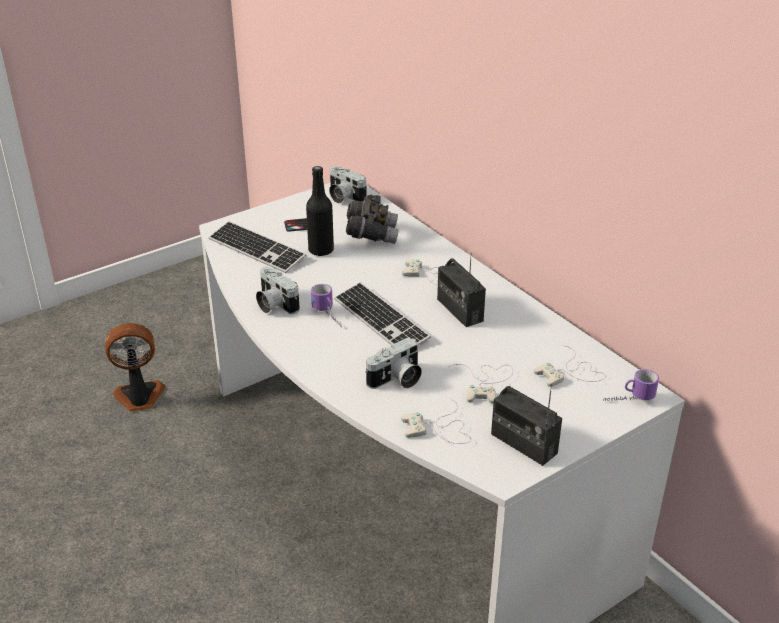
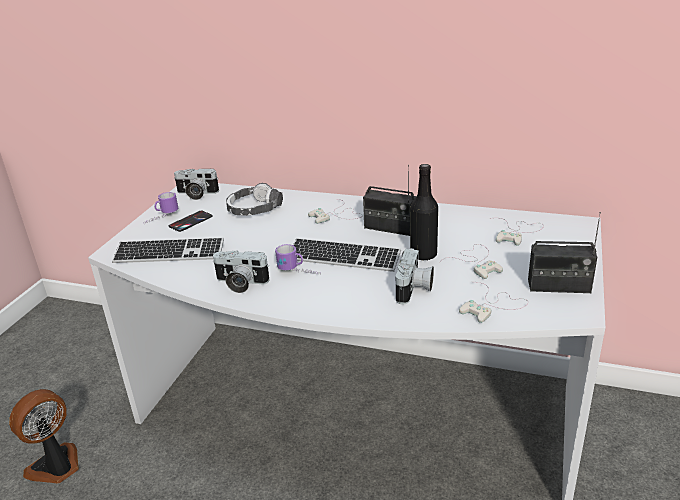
camera: 35 degrees left, 5 degrees down
(321, 250) = (227, 233): black bottle -> black bottle (423, 255)
(371, 234) = (254, 209): grey binoculars -> headphones
(628, 399) = (572, 231): mug -> mug (161, 218)

